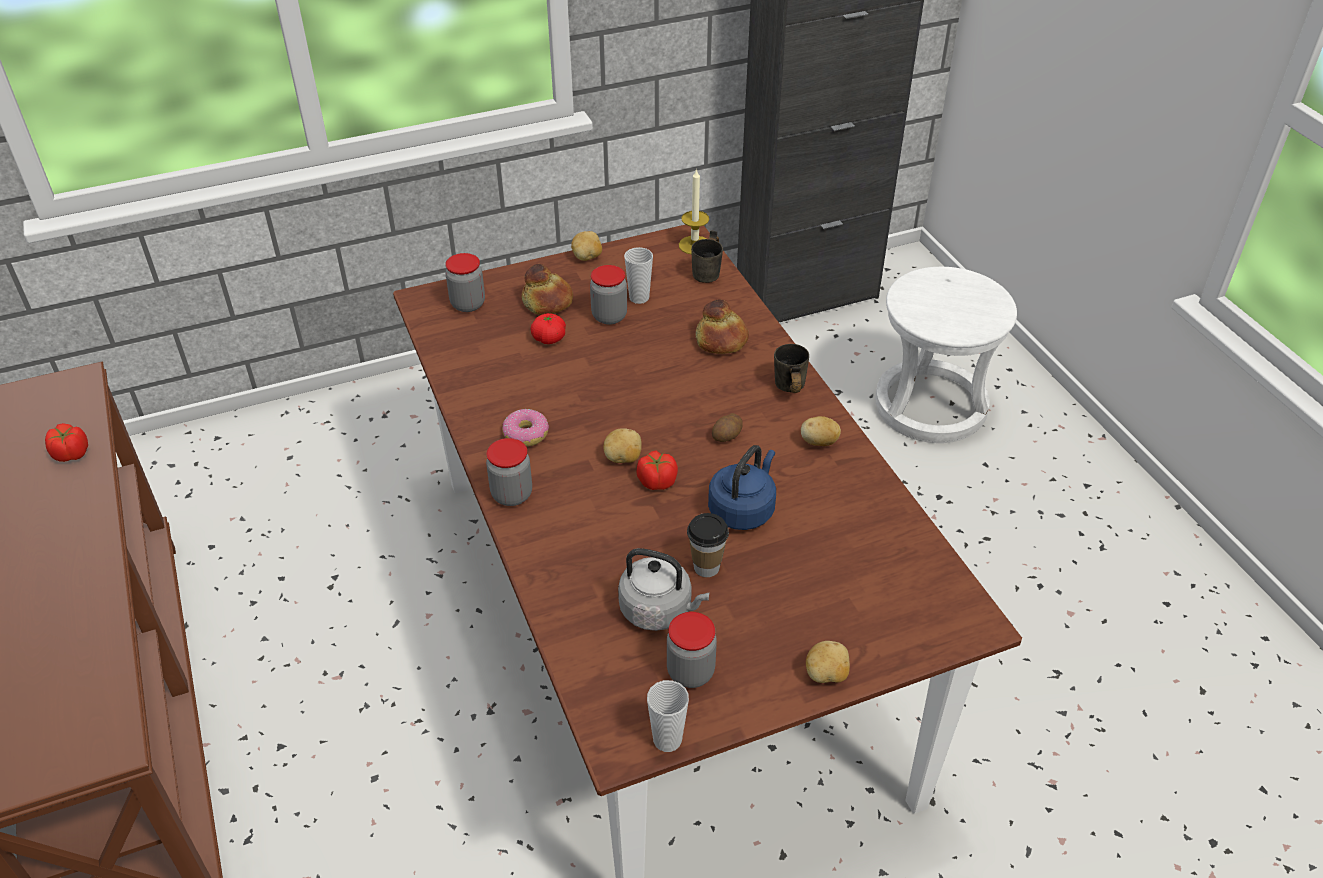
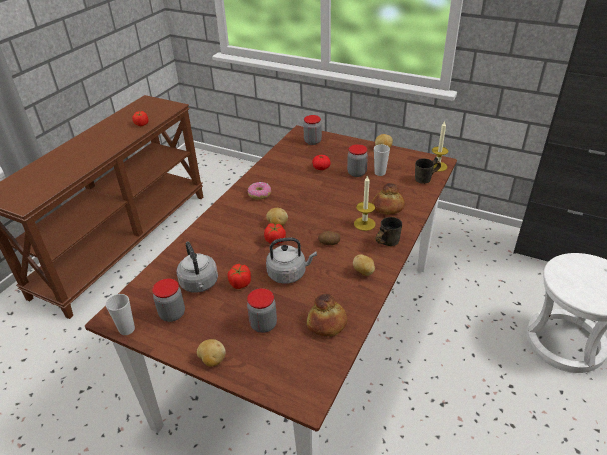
camera: 50 degrees right, 5 degrees down
(512, 494) = (222, 210): jar -> jar (263, 324)
(547, 303) = (341, 156): bread -> bread (326, 323)
(706, 567) = (240, 283): cup -> tomato
(728, 381) = (364, 224): none -> candle
(743, 509) = (289, 274): blue kettle -> grey kettle

